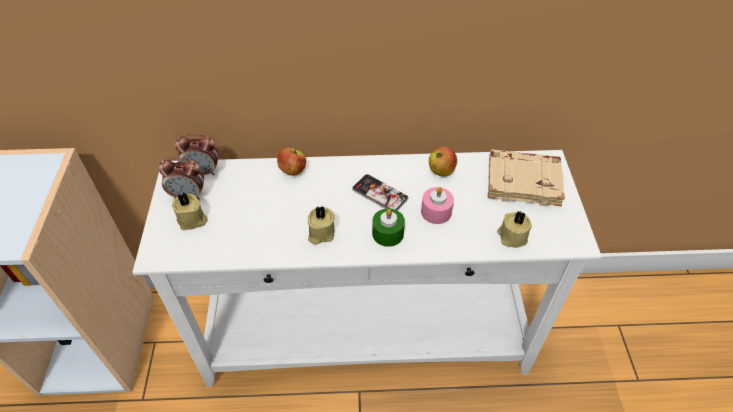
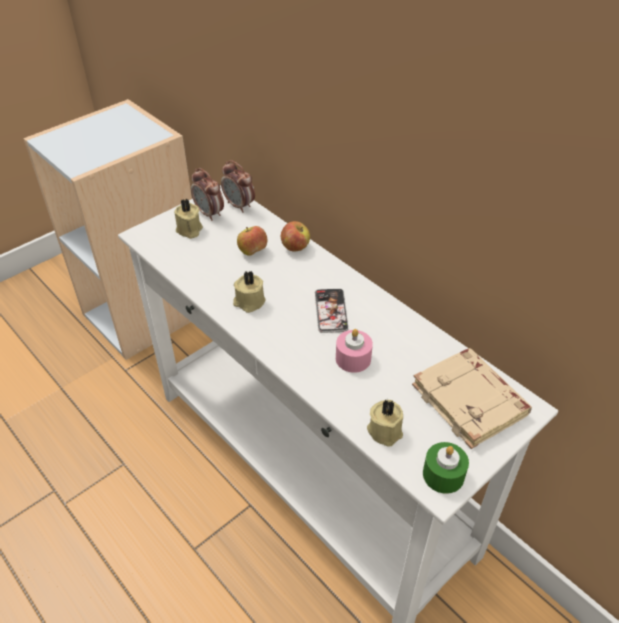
camera: 50 degrees right, 5 degrees down
(388, 233) = (292, 341): green candle -> green candle (443, 475)
(441, 171) = (407, 334): apple -> apple (253, 251)

